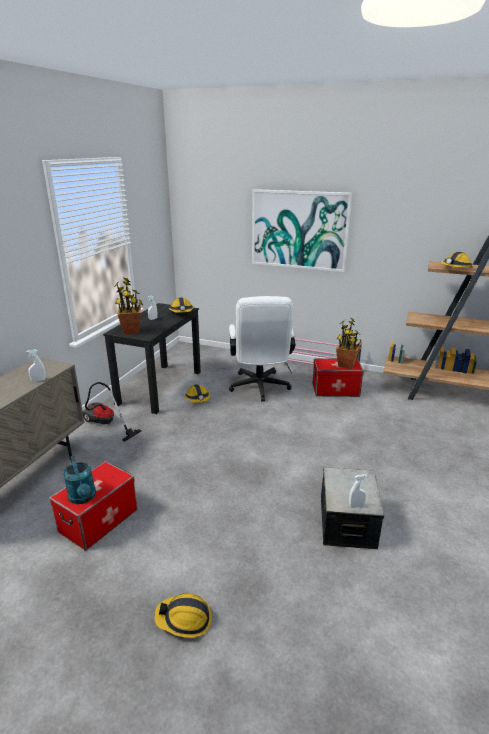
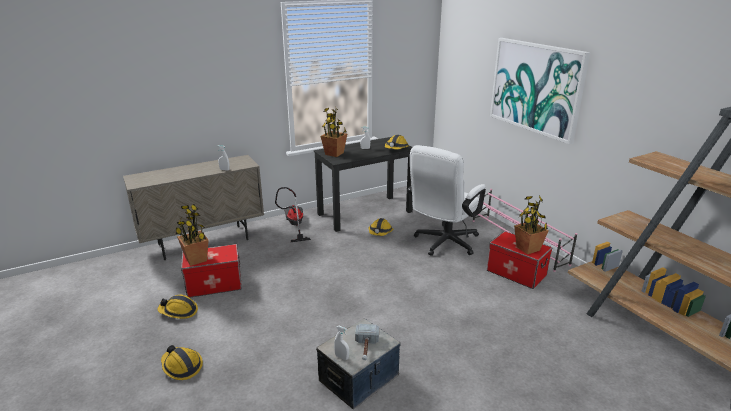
camera: 40 degrees right, 0 degrees up
(83, 498) = (196, 259): turquoise watering can -> potted plant
(361, 488) = (366, 348): none -> hammer
(455, 268) = (666, 167): hard hat -> hard hat (179, 311)

